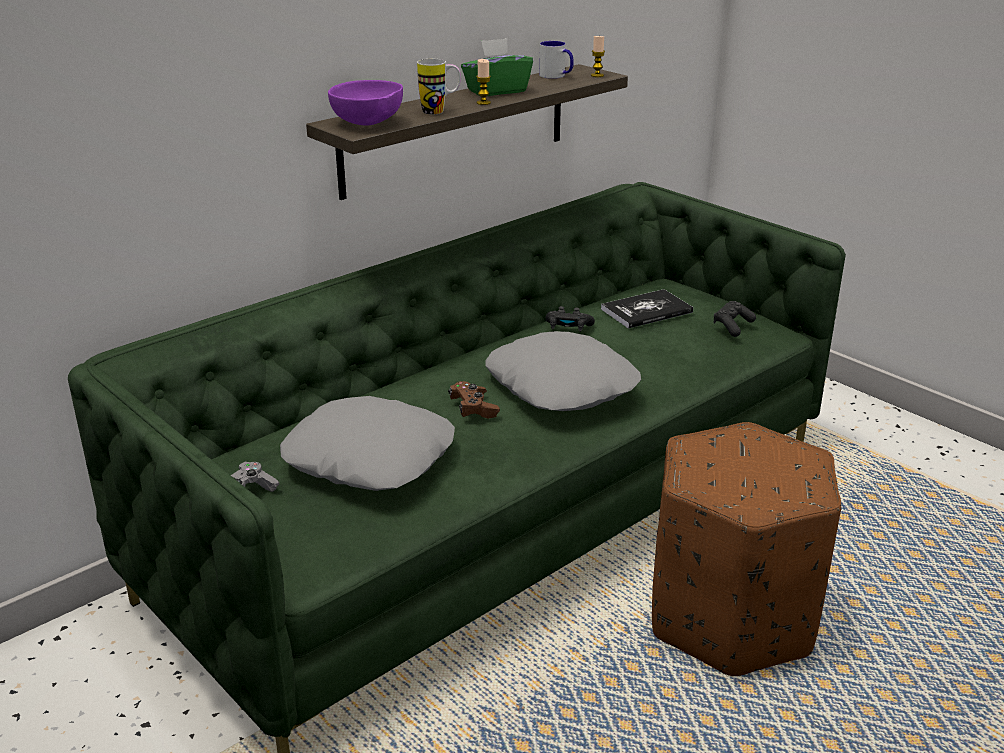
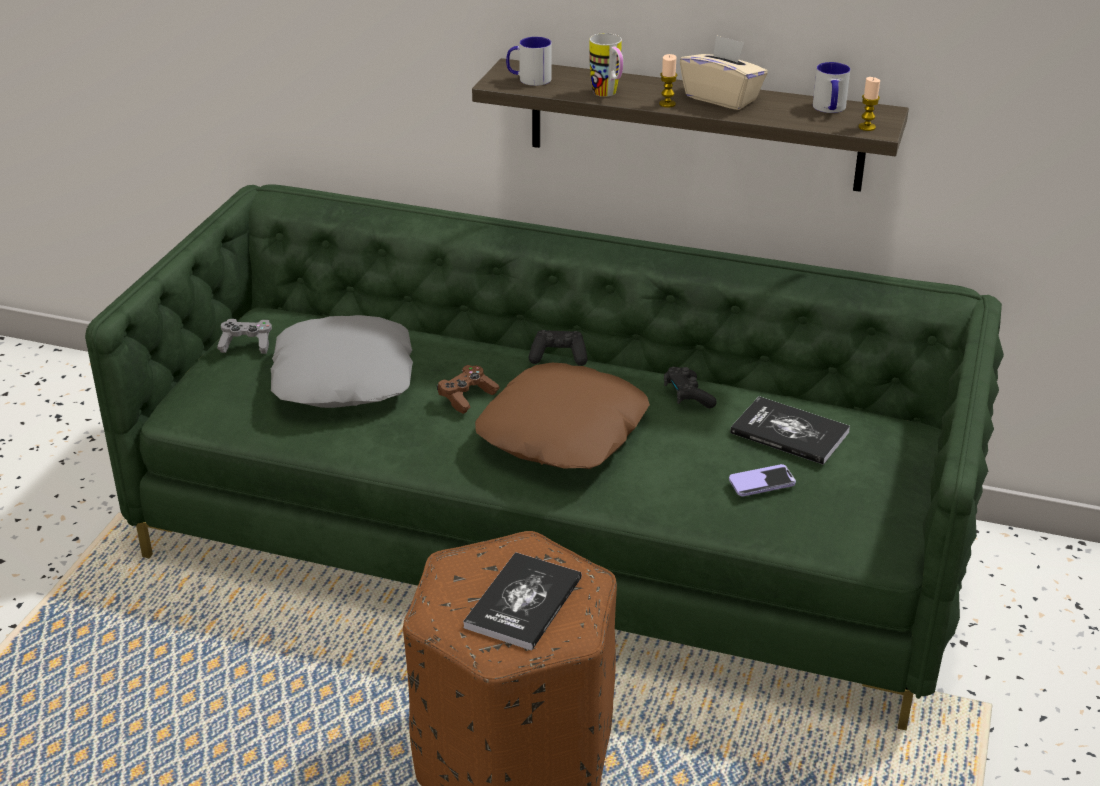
camera: 60 degrees right, 5 degrees up
(368, 123) = (529, 79): purple bowl -> mug
(496, 91) = (722, 98): green tissue box -> beige tissue box
(562, 385) = (564, 432): grey pillow -> brown pillow
(691, 338) = (762, 482): none -> phone
(732, 326) = (831, 505): black game controller -> black game controller (558, 357)
(763, 463) = (523, 603): none -> book

